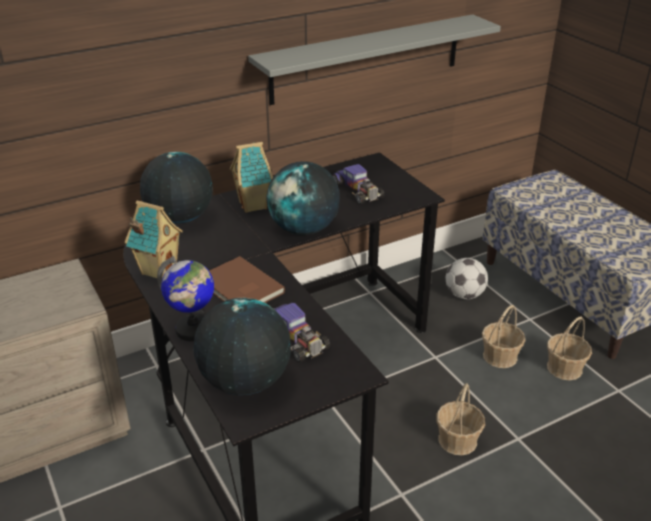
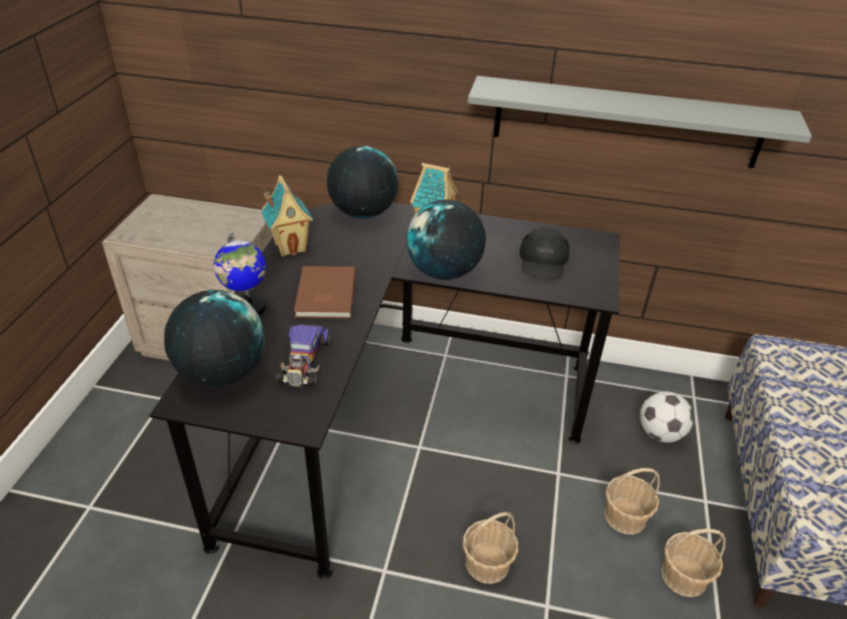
camera: 40 degrees right, 5 degrees up
(358, 190) = (543, 260): toy car -> black cap

